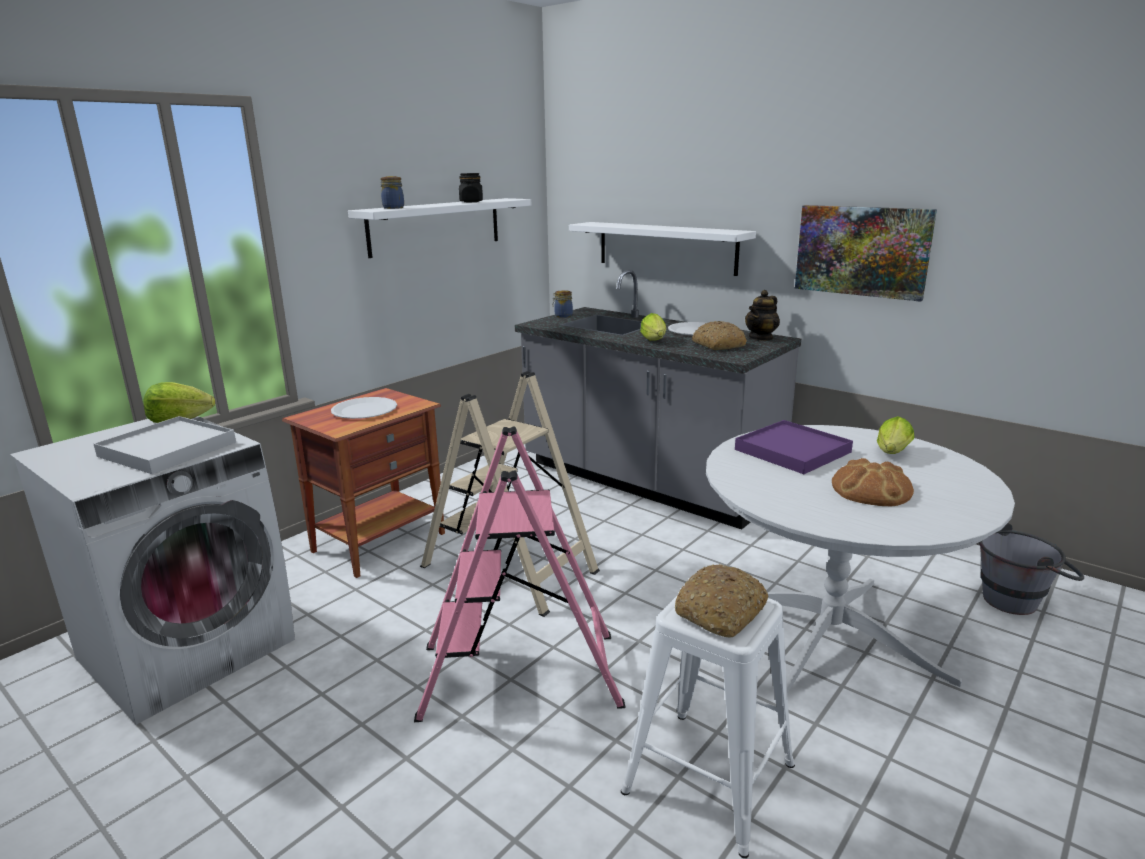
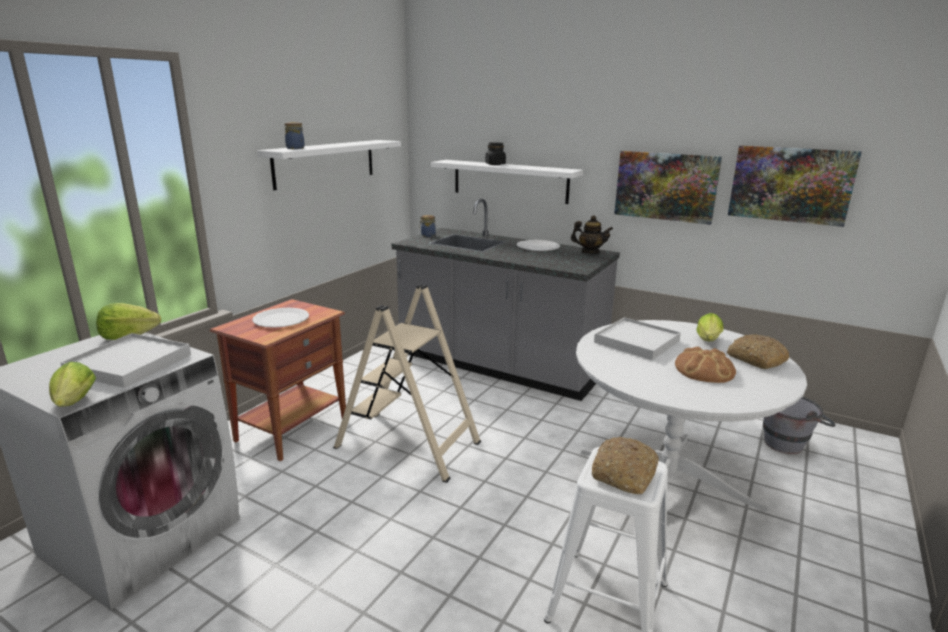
camera: 10 degrees left, 0 degrees up
(471, 202) = (354, 143): black jar -> black jar (495, 164)
(522, 673) = (441, 531): pink step ladder -> none
(655, 341) = (510, 256): lettuce -> lettuce (74, 404)
(717, 345) = (560, 258): bread -> bread (755, 359)
(761, 338) = (590, 252): teapot -> teapot turned 105 degrees counterclockwise
(792, 451) = (636, 341): purple tray -> white tray
(1031, 246) = (790, 184): none -> picture

